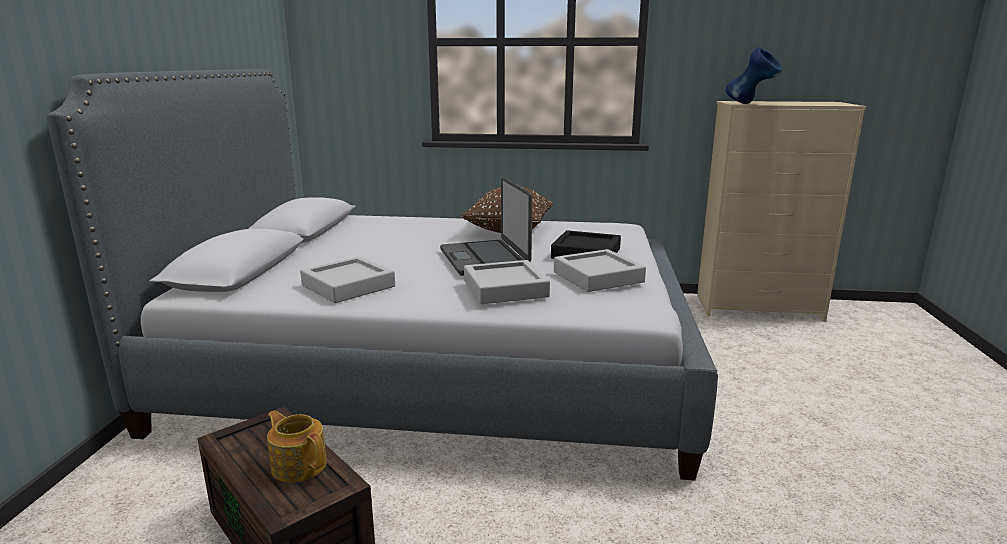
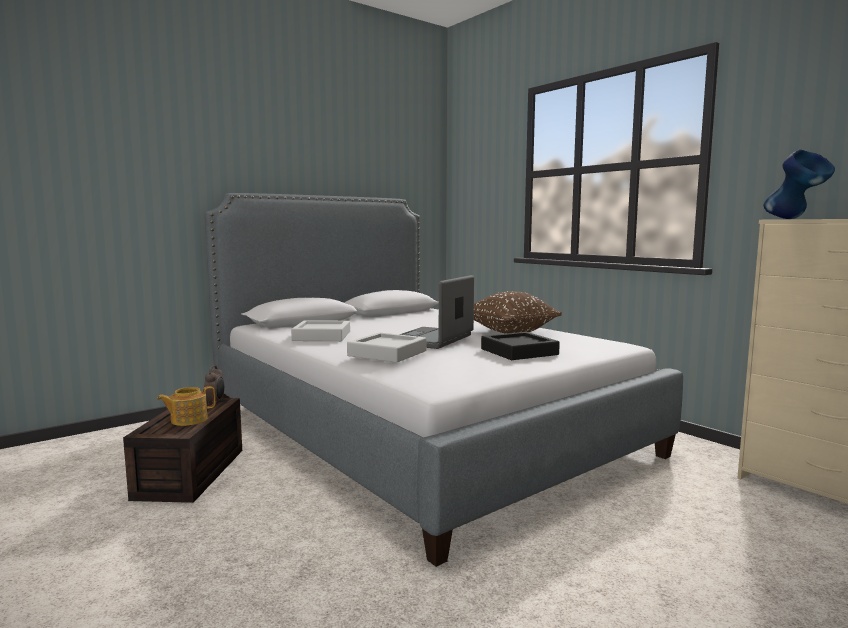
camera: 45 degrees right, 10 degrees down
(269, 426) = (215, 402): none -> alarm clock
(299, 465) = (188, 420): teapot -> teapot turned 120 degrees counterclockwise
(598, 277) = (468, 362): grey tray -> none

